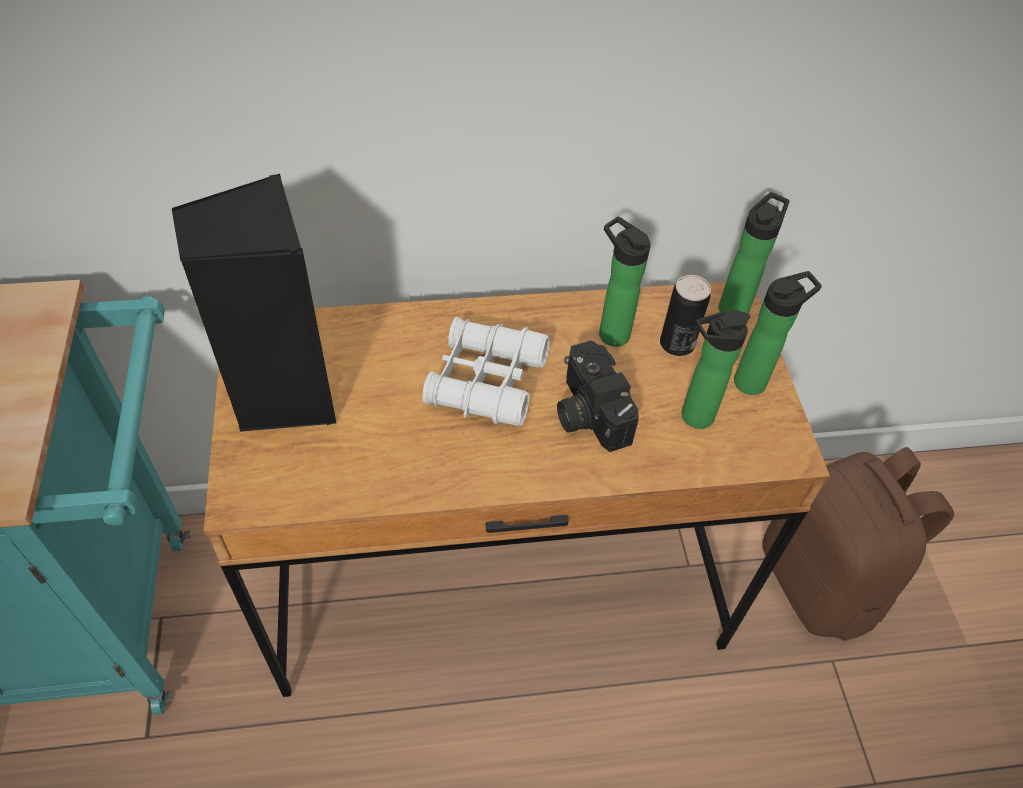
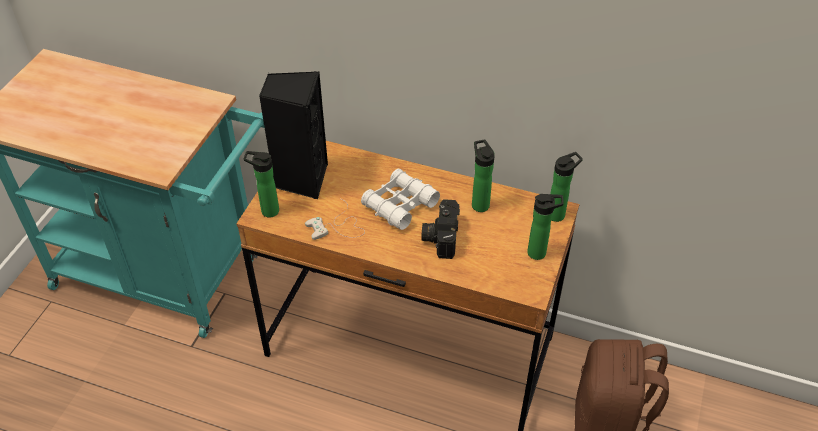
camera: 30 degrees right, 5 degrees down
(402, 462) = (337, 226): none -> white game controller
(677, 344) = (511, 221): can -> none
(692, 417) = (493, 257): bottle -> bottle (267, 210)

